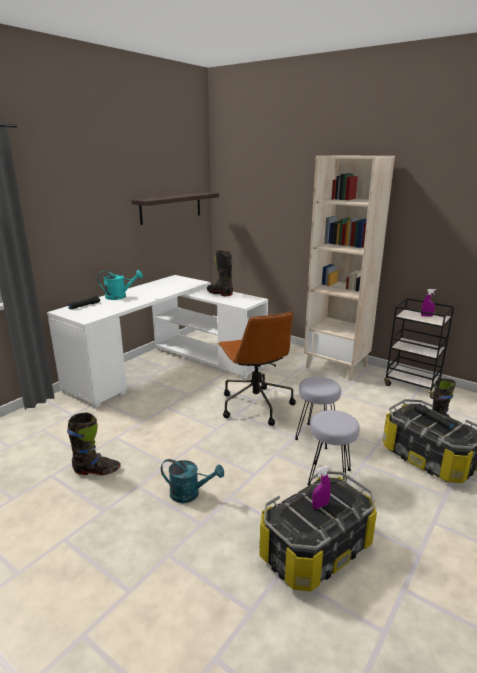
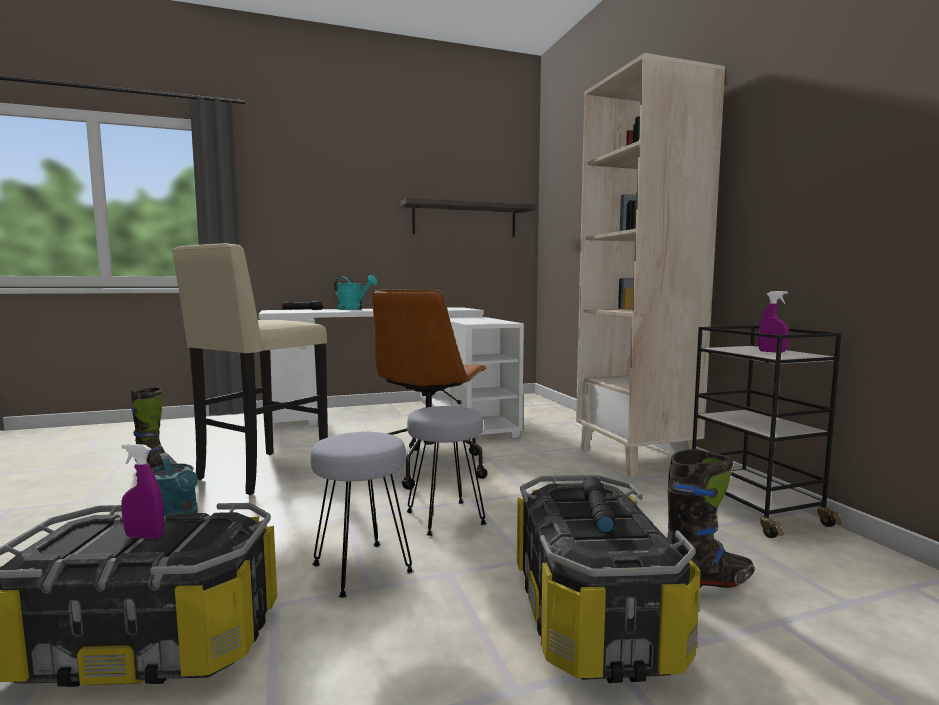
camera: 35 degrees right, 15 degrees down
(172, 446) = (260, 473): none -> beige stool
(220, 293) = (476, 318): black boot -> none

